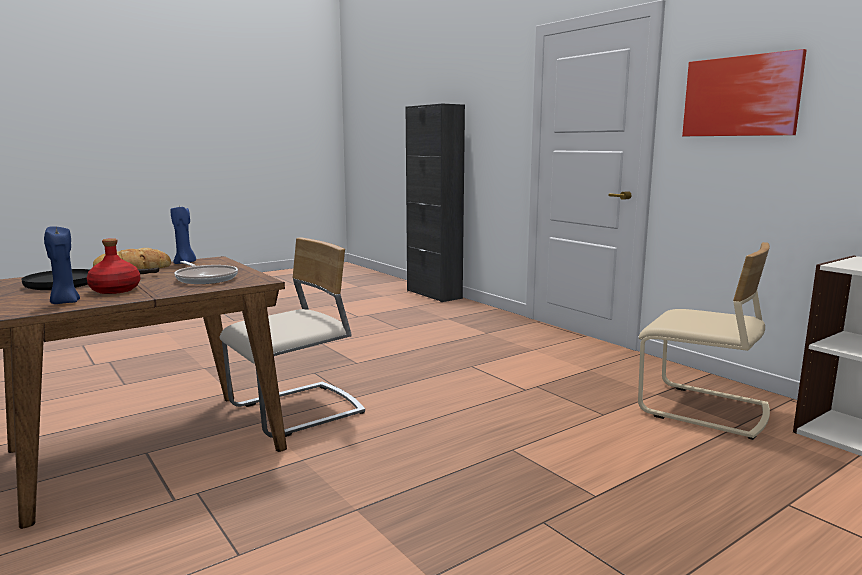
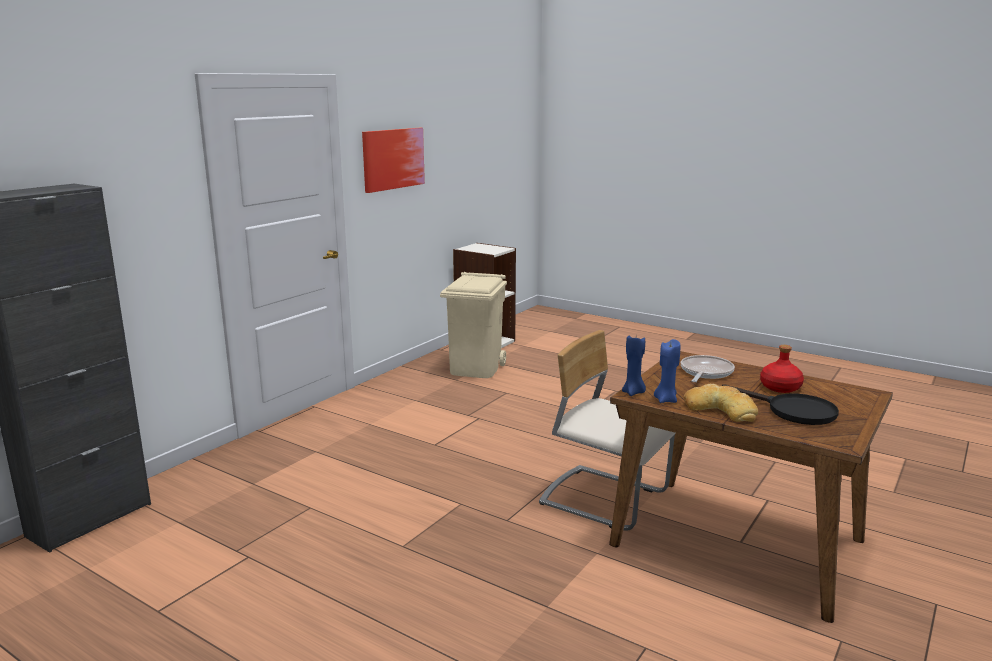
camera: 110 degrees left, 5 degrees up
(65, 302) = (827, 389): blue candle -> blue candle (633, 393)
(703, 410) = (476, 369): beige chair -> beige trash can

